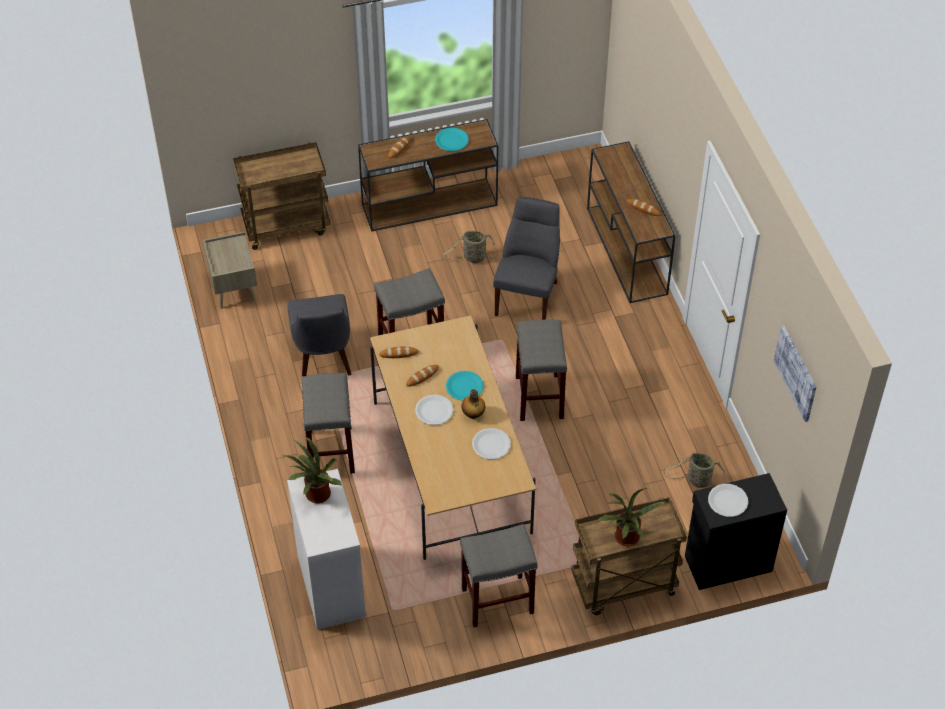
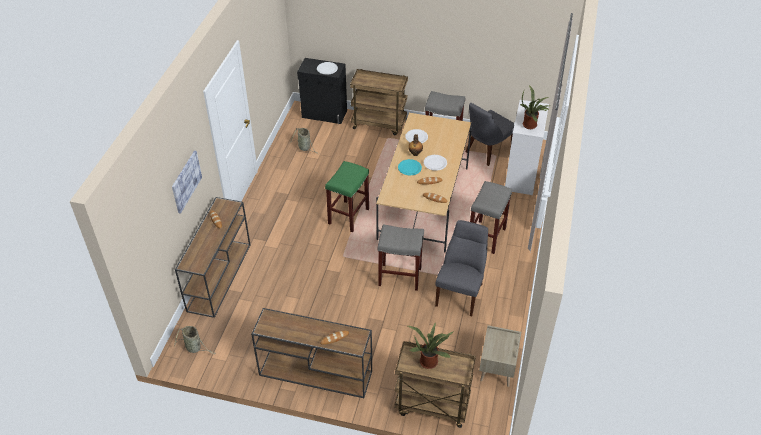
camera: 150 degrees left, 5 degrees down
(452, 140) = (291, 327): turquoise plate -> none
(473, 258) = (318, 317): basket -> basket (194, 348)
(528, 296) = (305, 275): grey chair -> grey chair (487, 151)
(539, 398) = (348, 216): grey stool -> green stool
(627, 539) = (383, 81): potted plant -> potted plant (429, 360)
(796, 373) = (268, 35): picture -> picture (186, 181)

